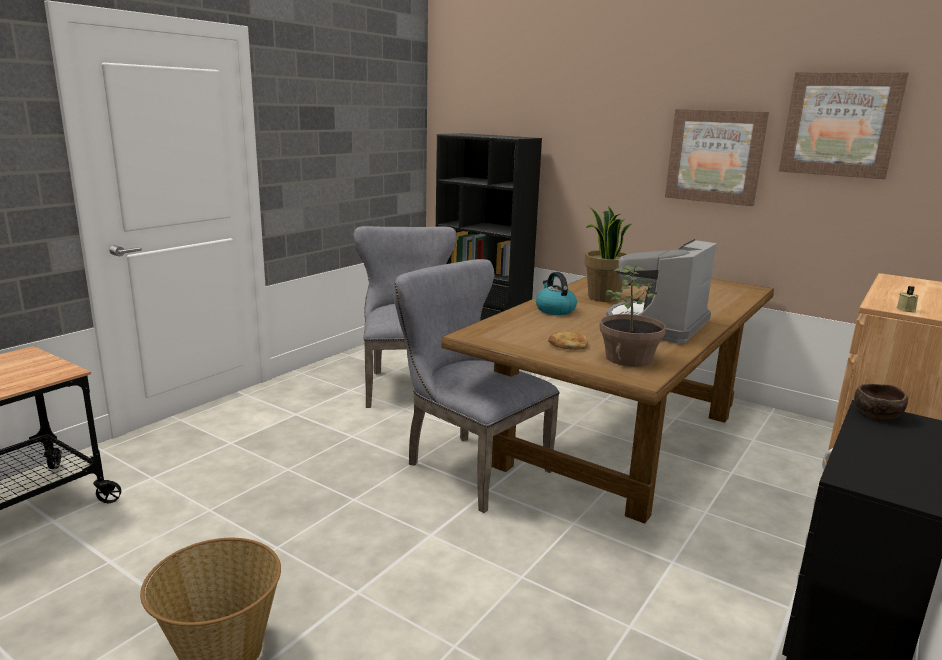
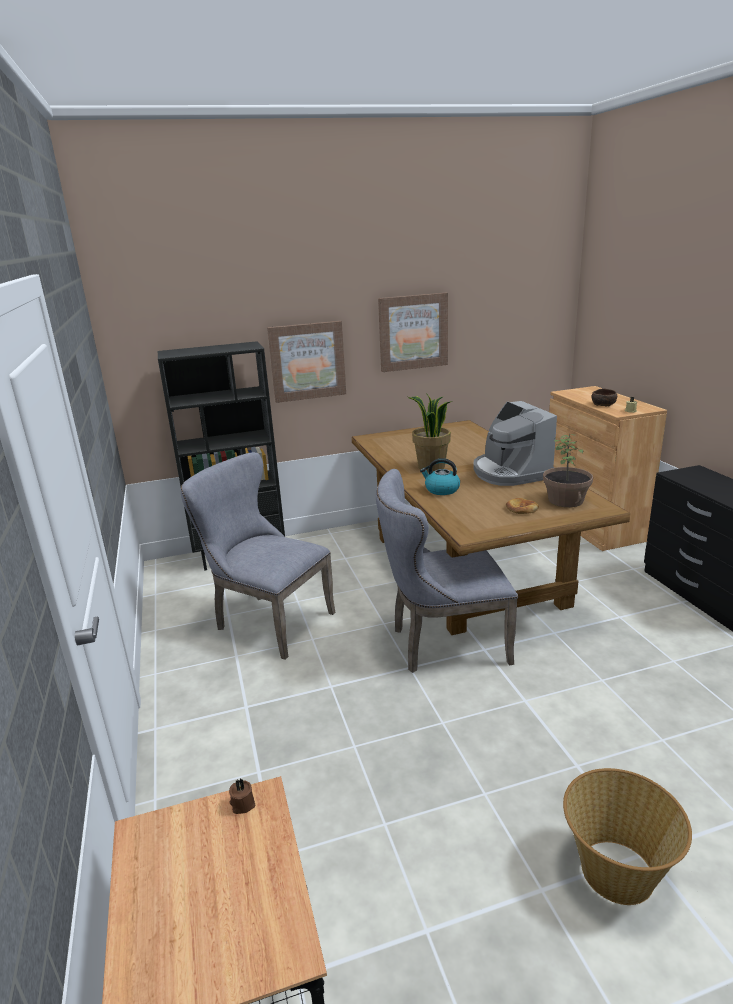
camera: 50 degrees left, 5 degrees up
(58, 368) = (242, 804): none -> brown candle
(840, 124) = (491, 296): picture -> picture (307, 361)
(876, 414) = (680, 475): brown bowl -> brown bowl (603, 405)

